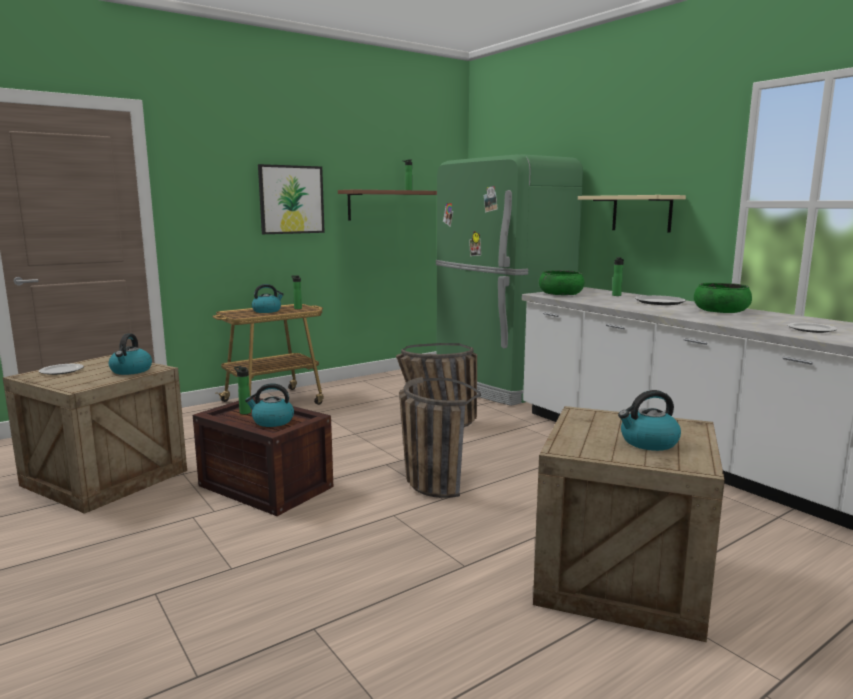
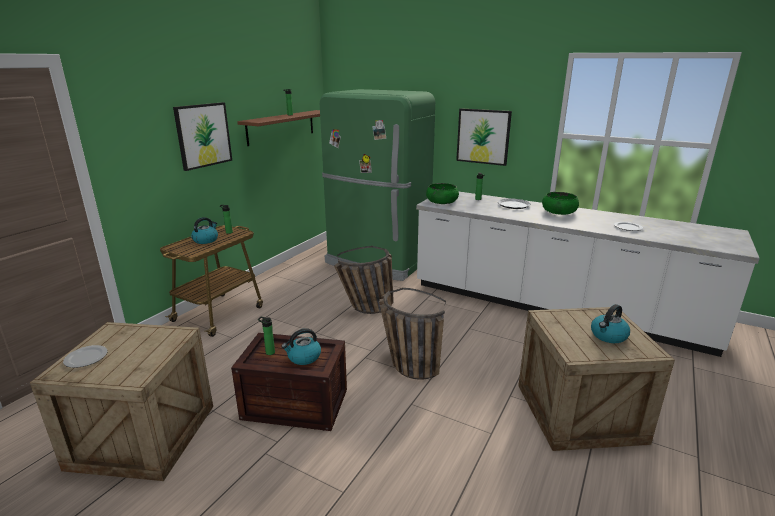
camera: 25 degrees left, 10 degrees up
(131, 371) = (160, 342): kettle -> none
(641, 213) = (483, 136): beige shelf -> picture

